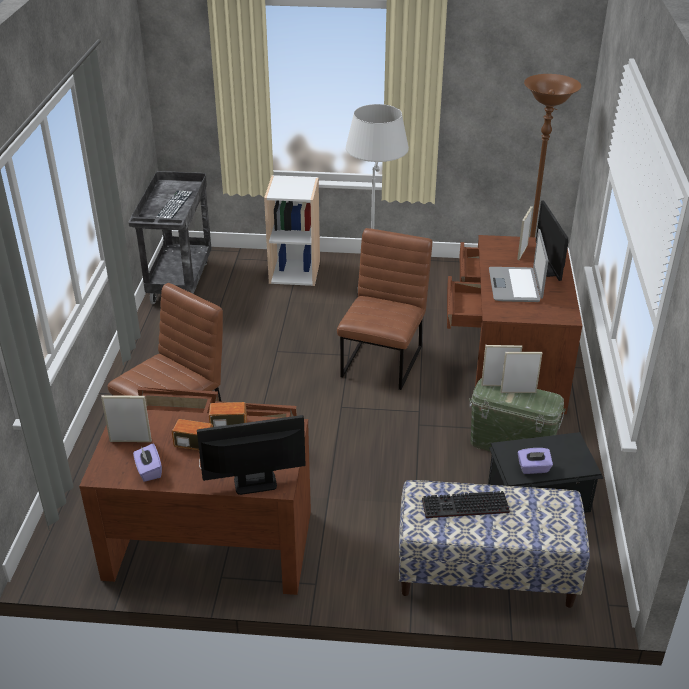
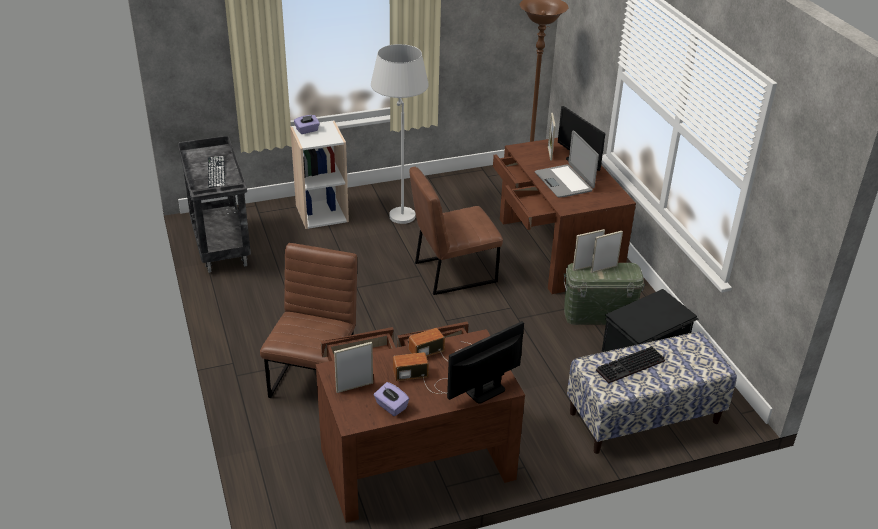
camera: 25 degrees left, 0 degrees up
(383, 360) = (453, 272): brown chair -> brown chair turned 105 degrees counterclockwise
(533, 468) = (649, 325): purple tissue box -> purple tissue box (307, 130)

